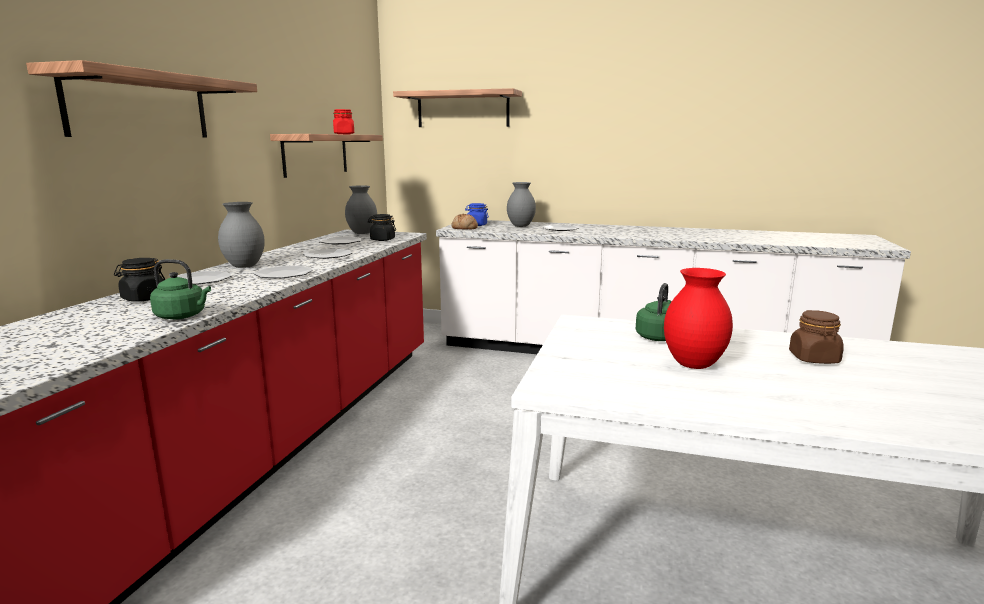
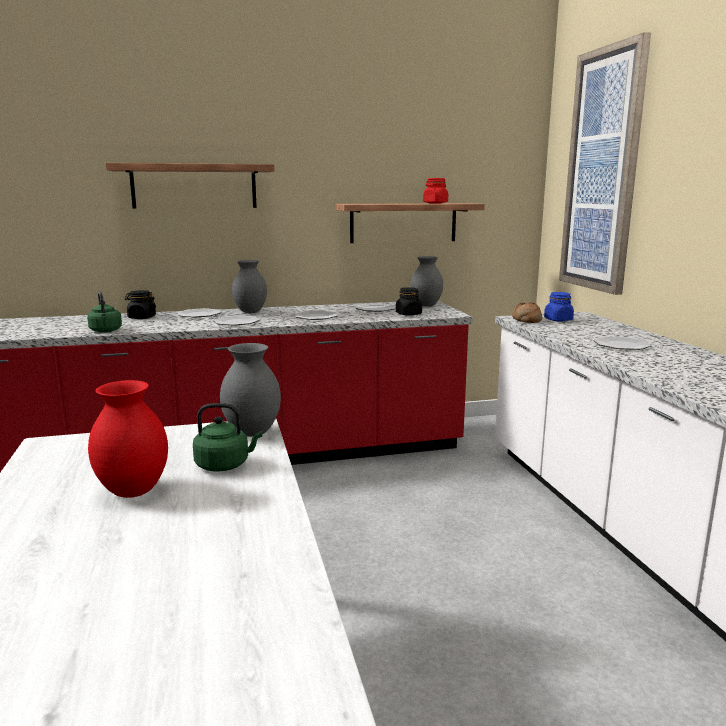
camera: 60 degrees right, 0 degrees up
(463, 109) = (602, 172): shelf -> picture
(521, 226) = (597, 331): grey vase -> grey vase (252, 433)
(814, 359) = (192, 559): brown jar -> none

